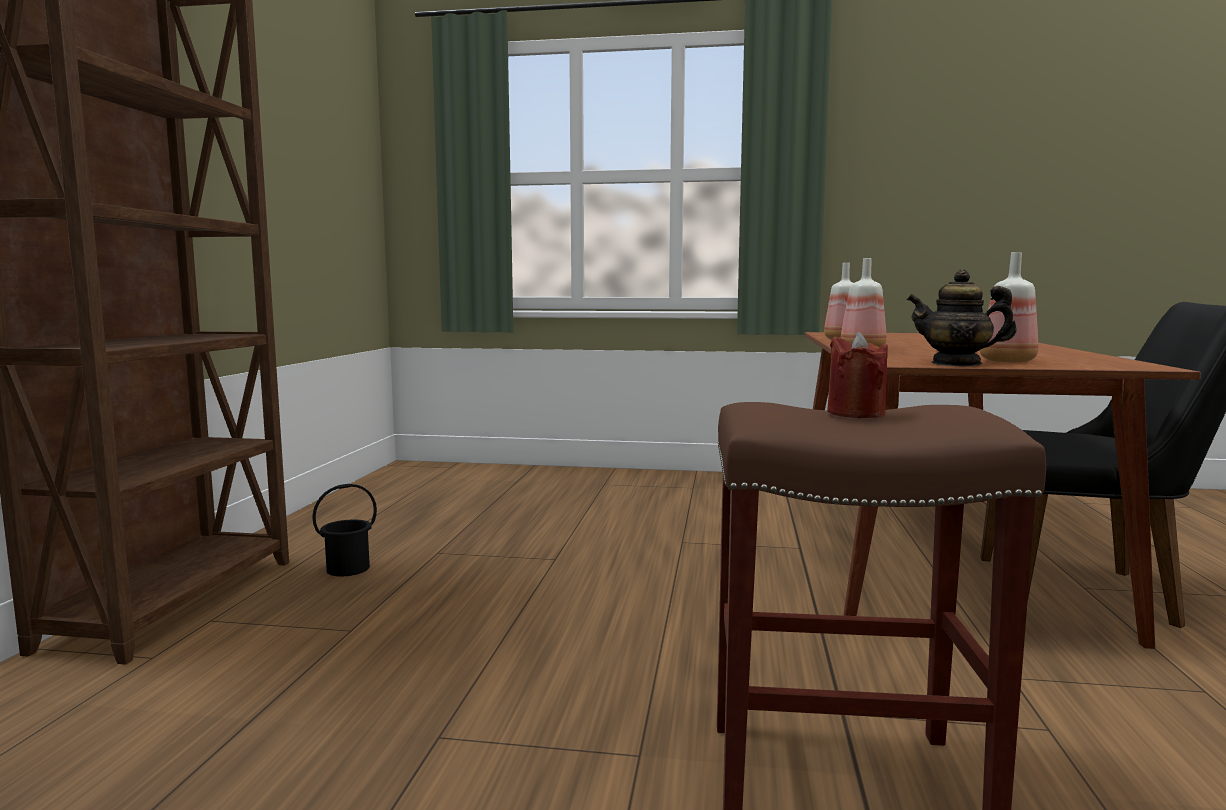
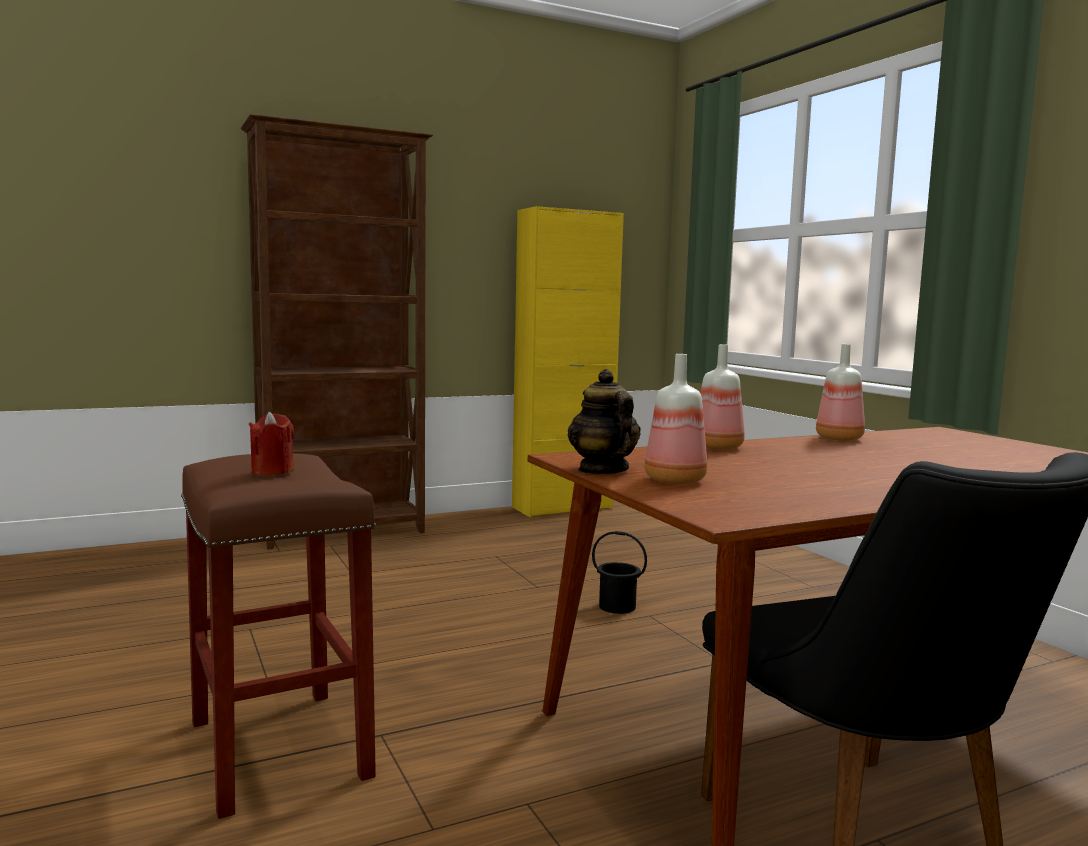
camera: 55 degrees right, 0 degrees up
(347, 568) = (435, 546): black bucket -> black bucket (617, 606)
(355, 495) = (562, 507): none -> yellow cabinet

